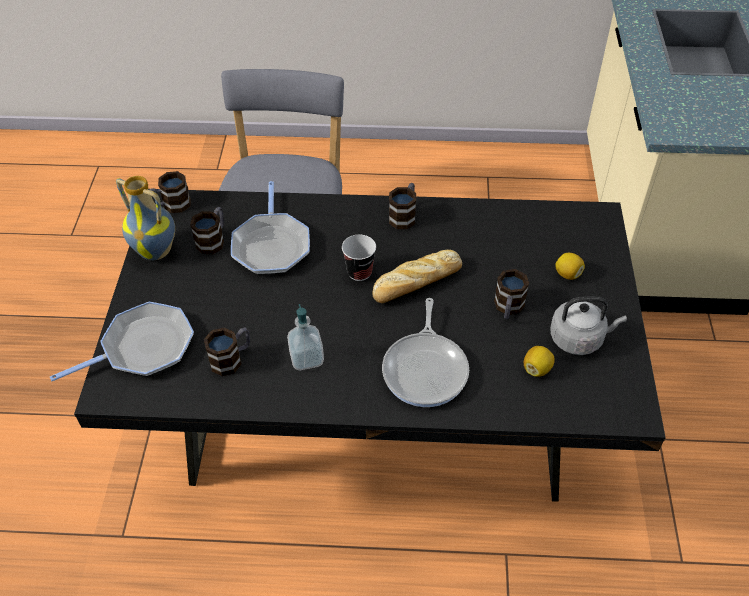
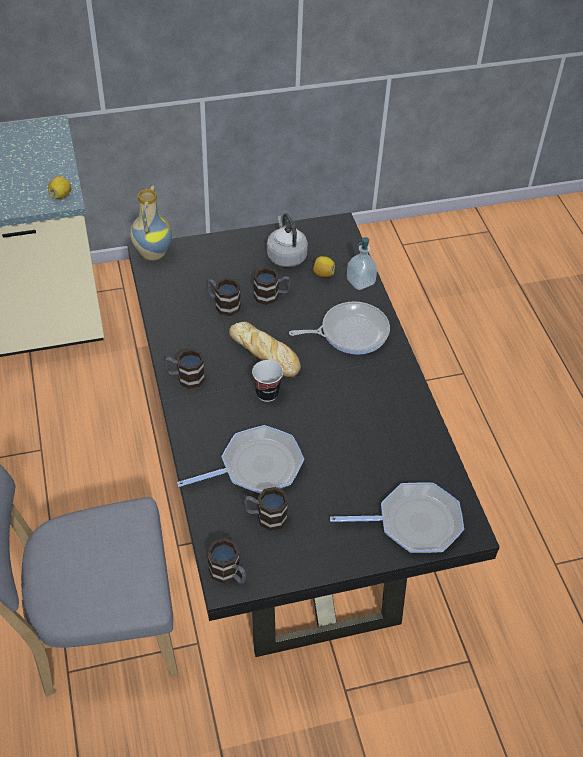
camera: 110 degrees left, 0 degrees up
(143, 348) = (413, 523): frying pan -> frying pan turned 135 degrees clockwise
(157, 250) = (297, 561): vase -> vase (152, 253)
(231, 359) = (395, 454): mug -> mug (223, 304)
(306, 358) = (372, 405): soap dispenser -> soap dispenser (360, 281)
(567, 274) = (222, 267): lemon -> lemon (61, 195)

